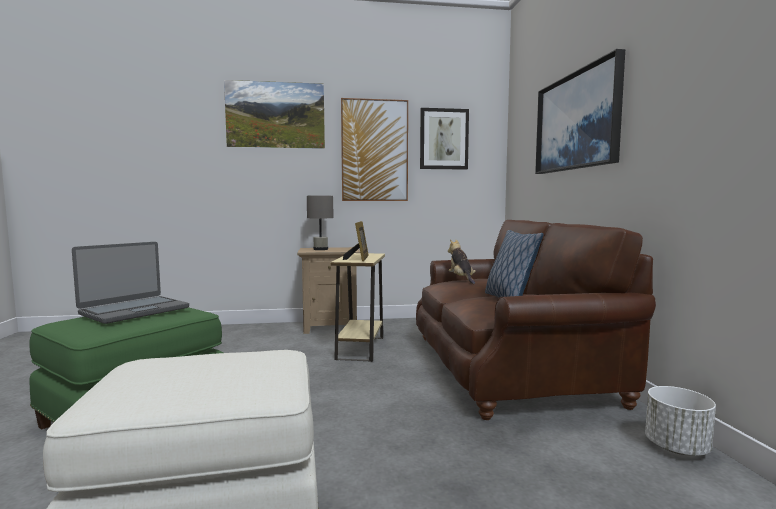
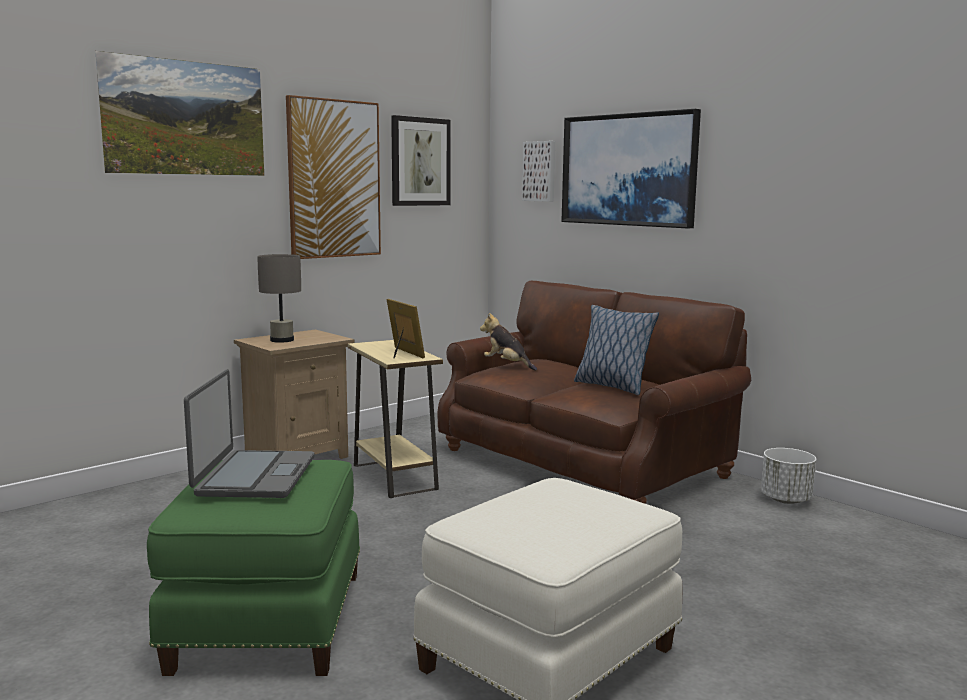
camera: 35 degrees left, 5 degrees up
(529, 138) = (540, 171): none -> picture

